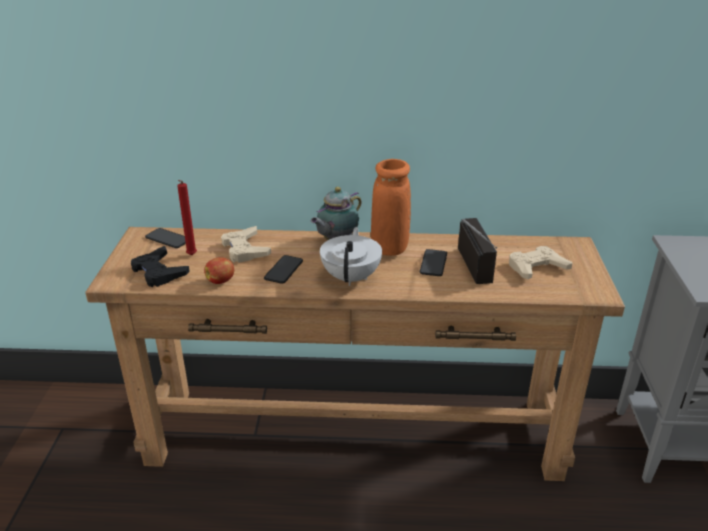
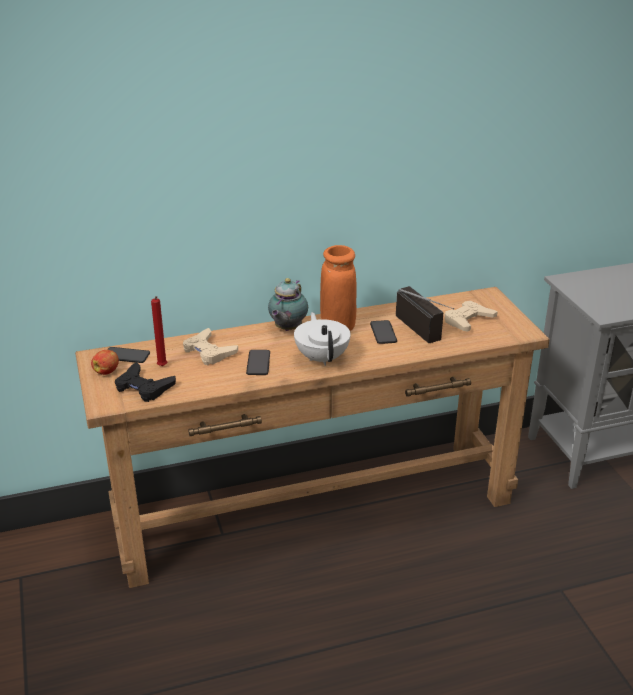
camera: 20 degrees left, 0 degrees up
(221, 281) = (208, 384): apple -> apple (107, 371)

